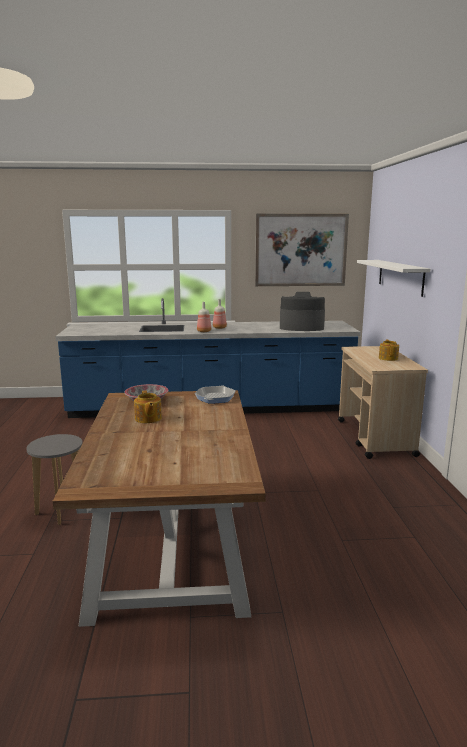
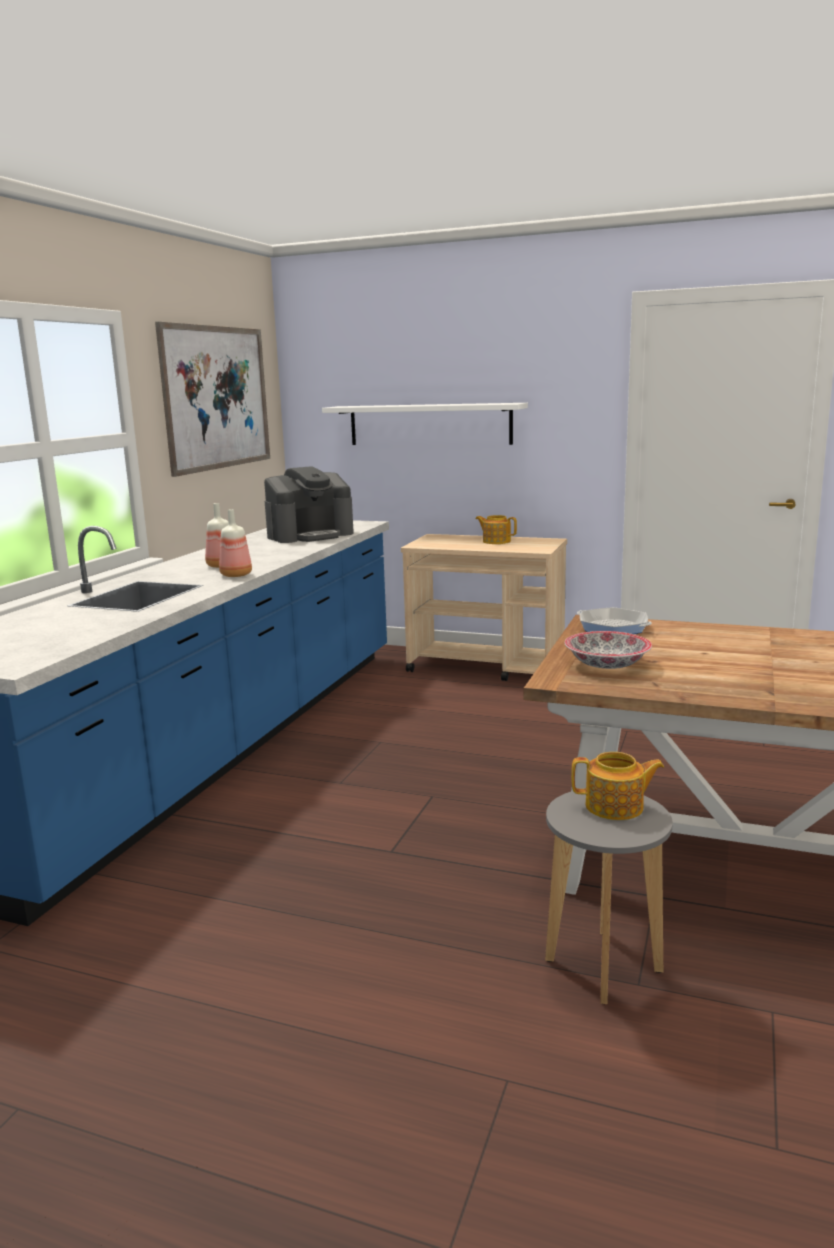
camera: 65 degrees left, 0 degrees up
(148, 419) = (706, 670): teapot -> teapot (615, 807)
(301, 327) = (310, 535): coffee machine -> coffee machine turned 150 degrees counterclockwise

